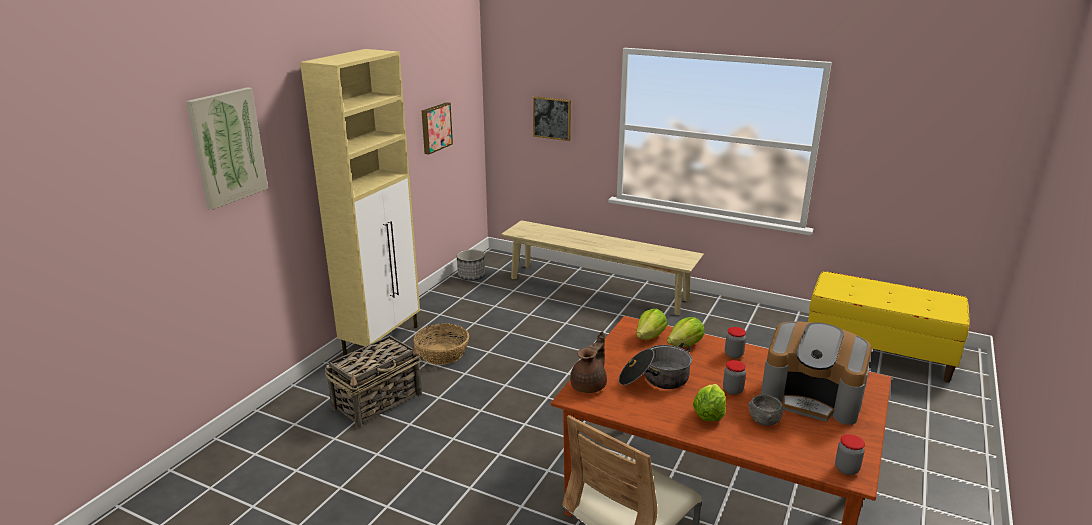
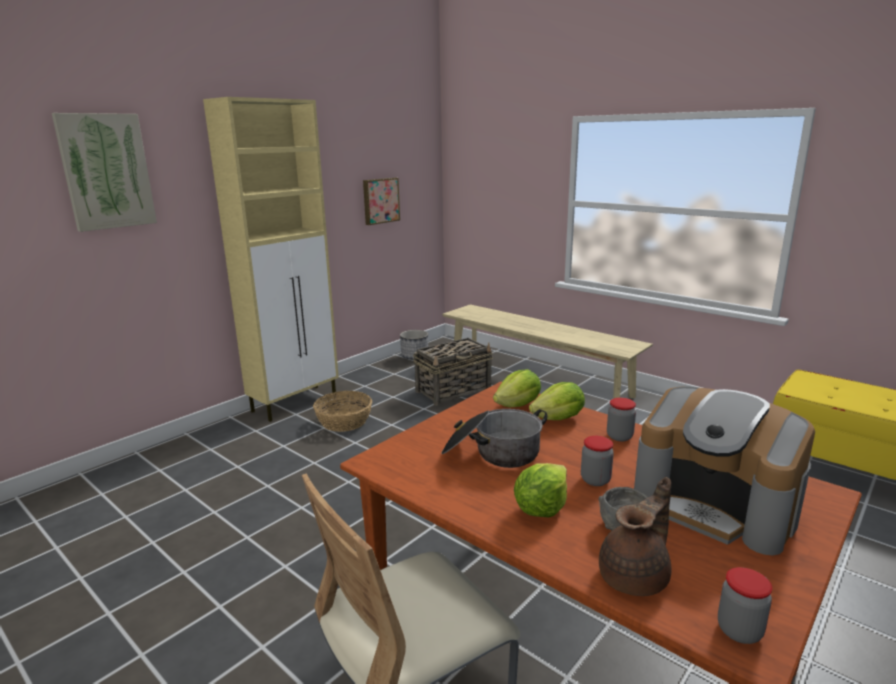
camera: 15 degrees right, 5 degrees down
(378, 401) = (253, 458): basket -> basket (454, 390)
(552, 118) = (503, 198): picture -> none
(590, 385) = (403, 450): brown teapot -> brown teapot (636, 576)

